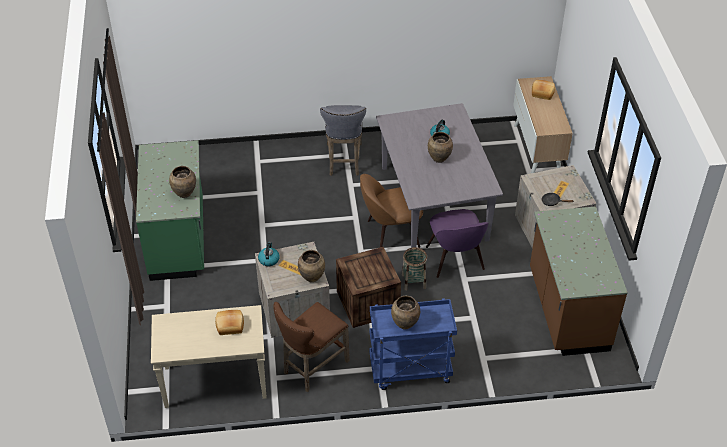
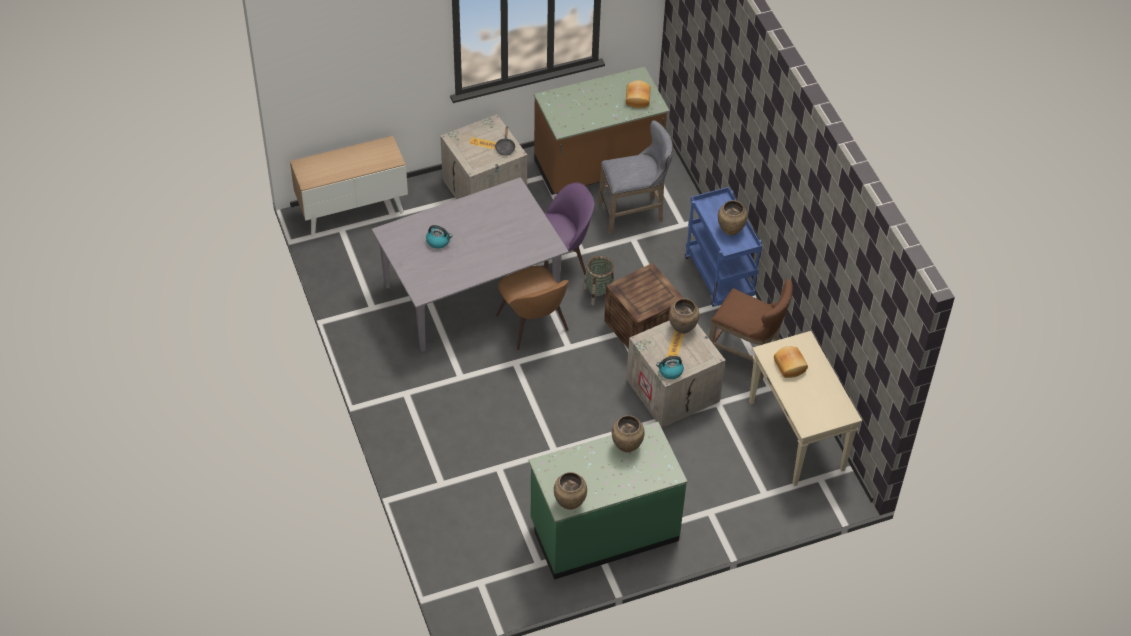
camera: 105 degrees left, 5 degrees up
(344, 161) = (419, 392): grey stool -> grey stool (634, 213)
(439, 158) = (478, 236): brown vase -> brown vase (570, 503)
(542, 93) = (325, 165): bread -> bread (637, 99)

